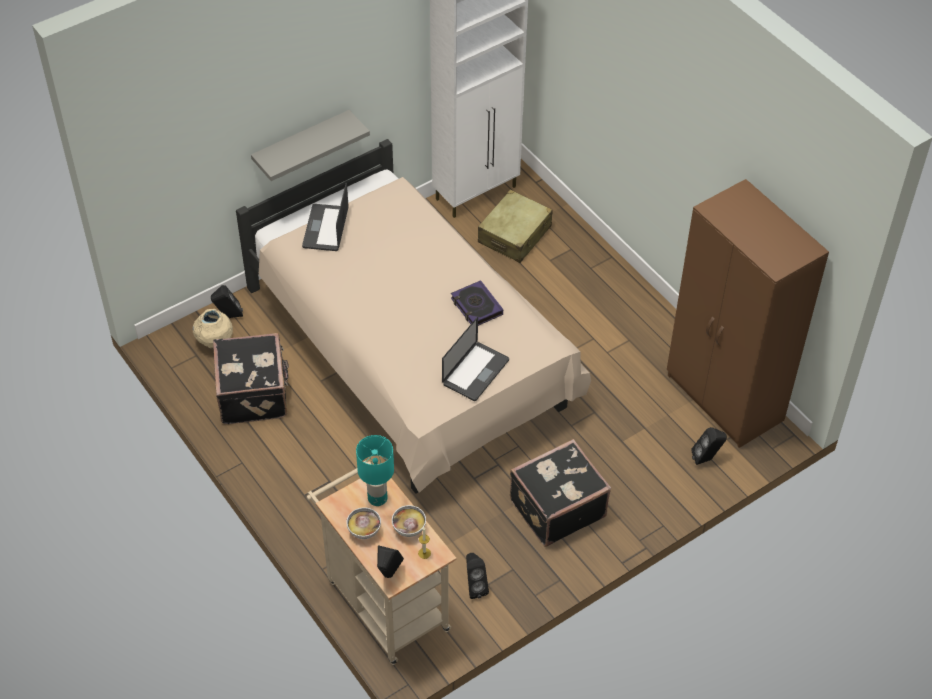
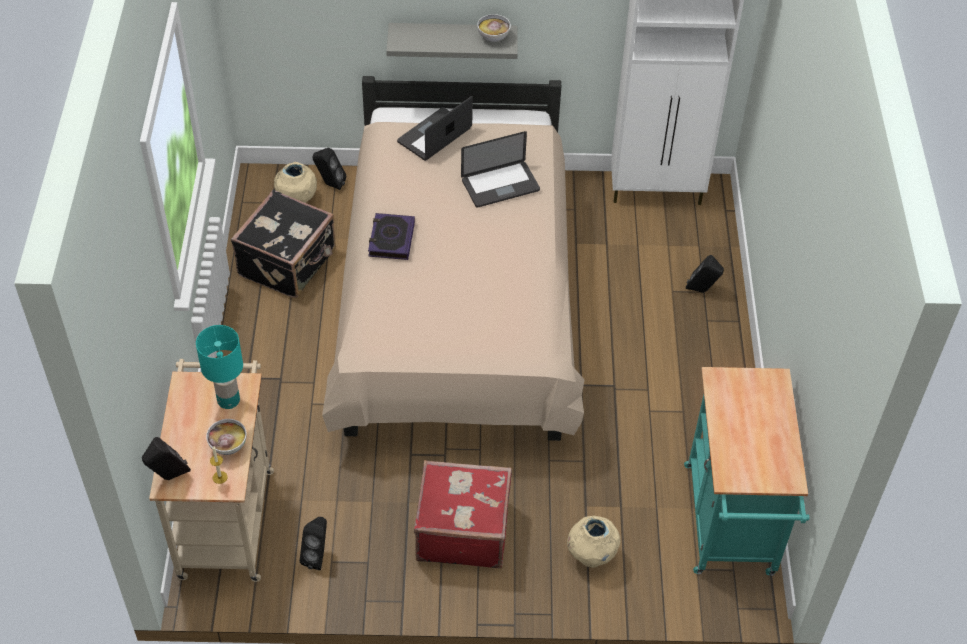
camera: 35 degrees right, 0 degrees up
(364, 531) = (188, 423): bowl -> bowl (493, 38)
(475, 372) = (446, 341): laptop -> laptop (500, 185)
(476, 307) = (505, 280): book -> book (391, 239)
(515, 234) = (659, 249): beige suitcase -> none
(556, 507) = (462, 530): black suitcase -> red suitcase
(654, 472) = (591, 556): none -> beige vase
(706, 459) = (657, 576): black speaker -> black speaker (702, 290)
(724, 399) = (730, 528): brown wardrobe -> turquoise cart

